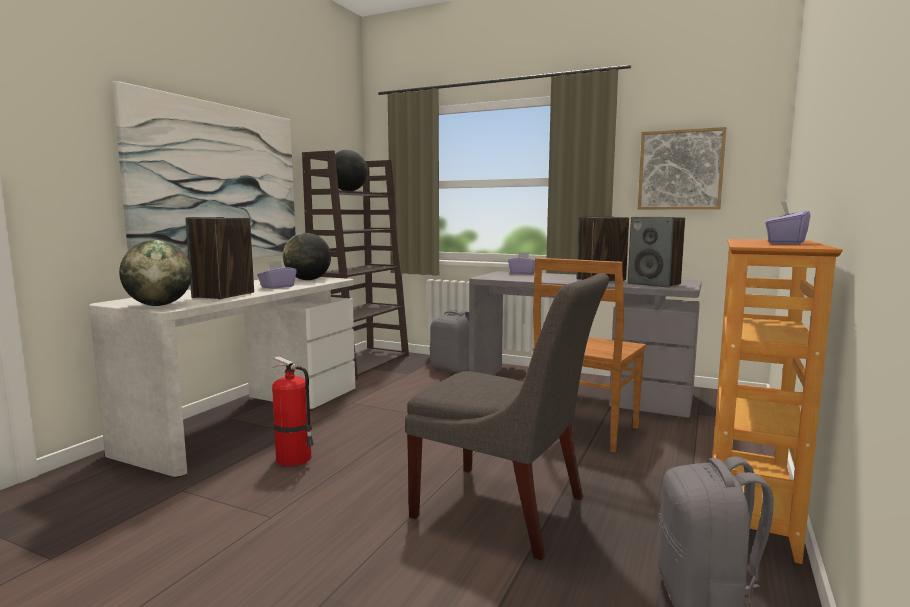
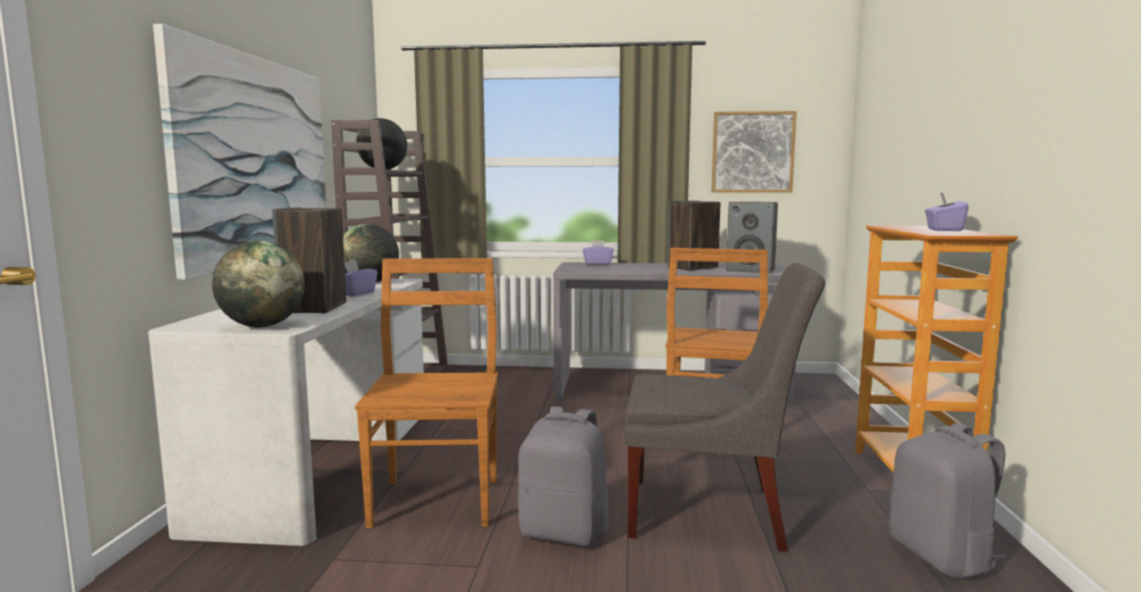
camera: 20 degrees left, 0 degrees up
(295, 458) = (437, 500): fire extinguisher -> brown chair
(452, 368) = (515, 378): grey backpack -> grey backpack (565, 533)

